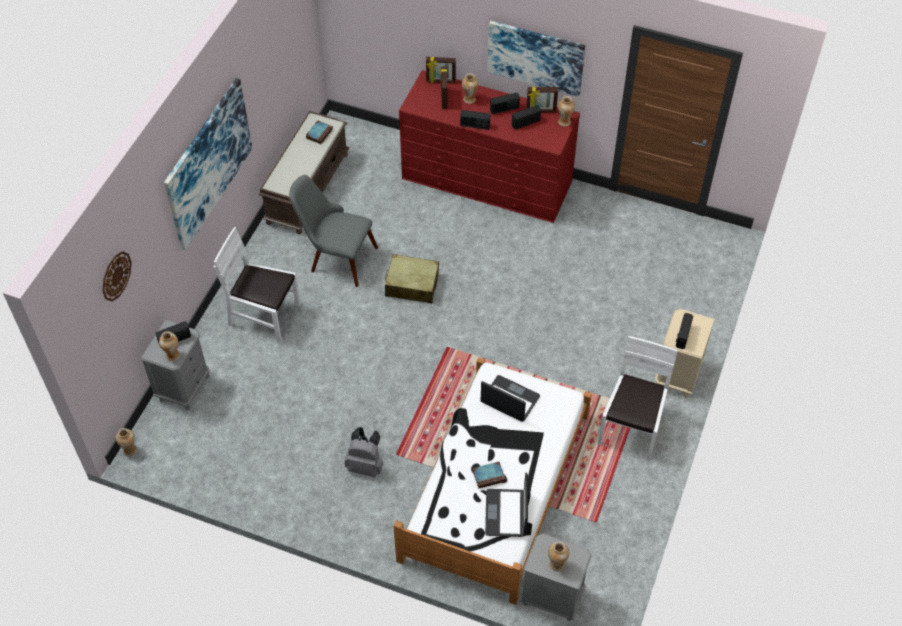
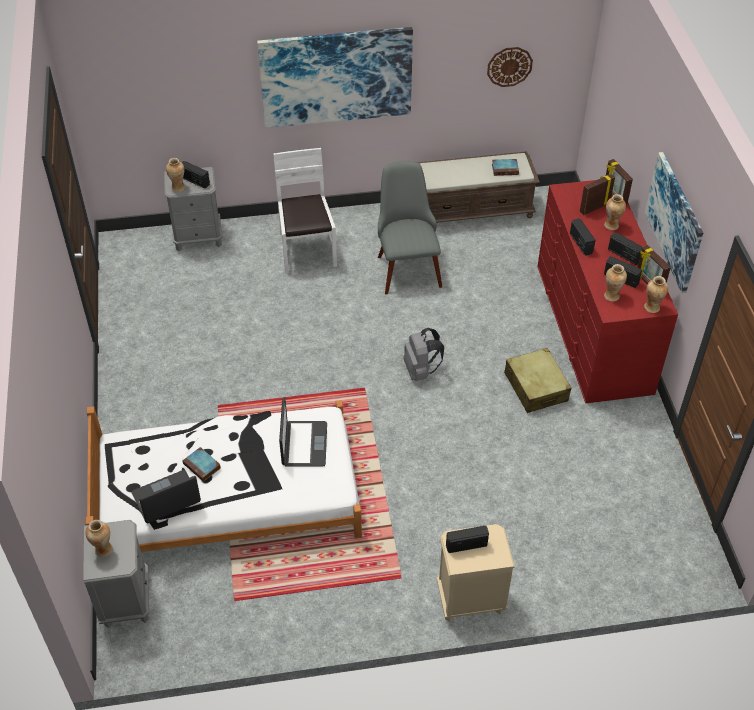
camera: 60 degrees right, 5 degrees down
(116, 276) = (157, 72): wall clock -> wall clock (509, 66)
(130, 450) = (117, 236): vase -> vase (611, 296)
(366, 465) = (192, 389): grey backpack -> grey backpack (421, 370)
(412, 285) = (417, 330): beige suitcase -> beige suitcase (536, 387)
(631, 428) = (371, 584): white chair -> none

